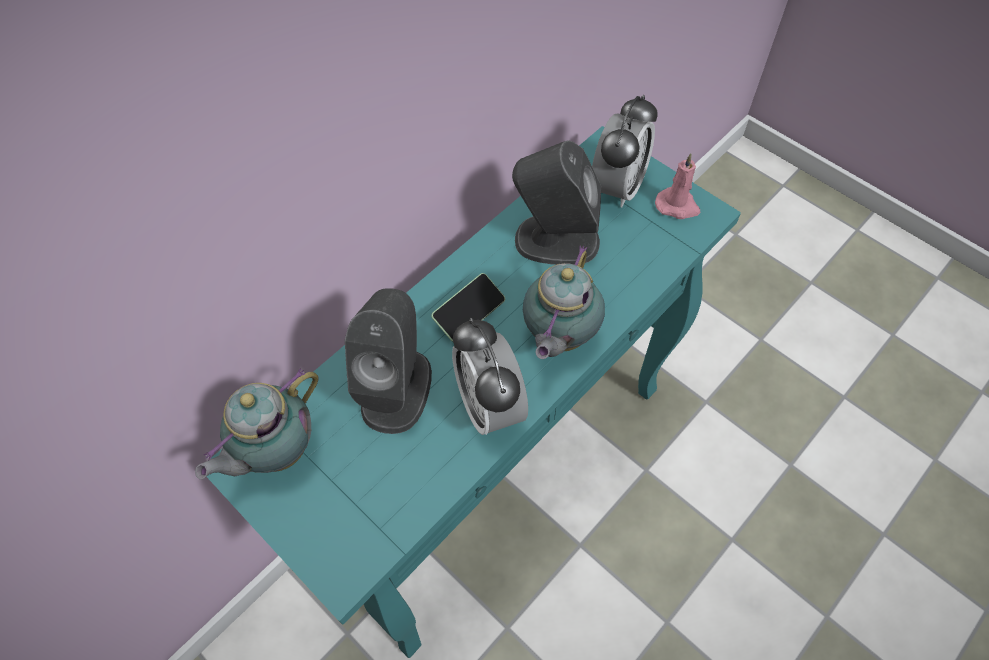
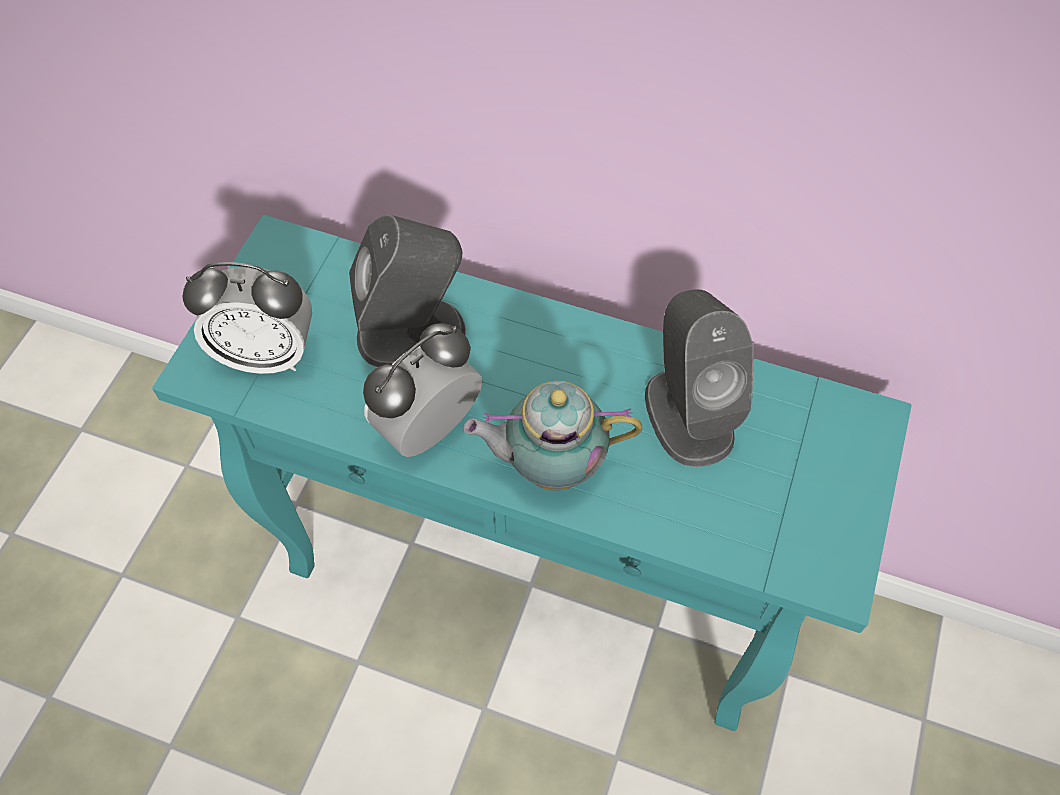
camera: 65 degrees right, 0 degrees up
(276, 451) = (301, 264): teapot -> none
(469, 313) = (538, 364): phone -> none
(617, 187) = (815, 455): alarm clock -> alarm clock (267, 354)
(678, 206) = (828, 539): pink candle -> none

